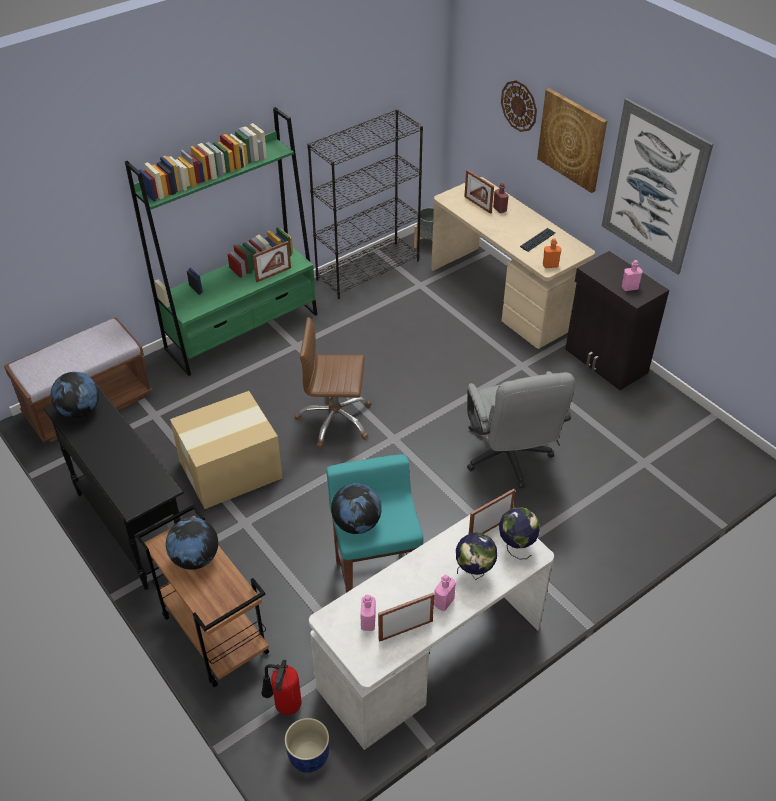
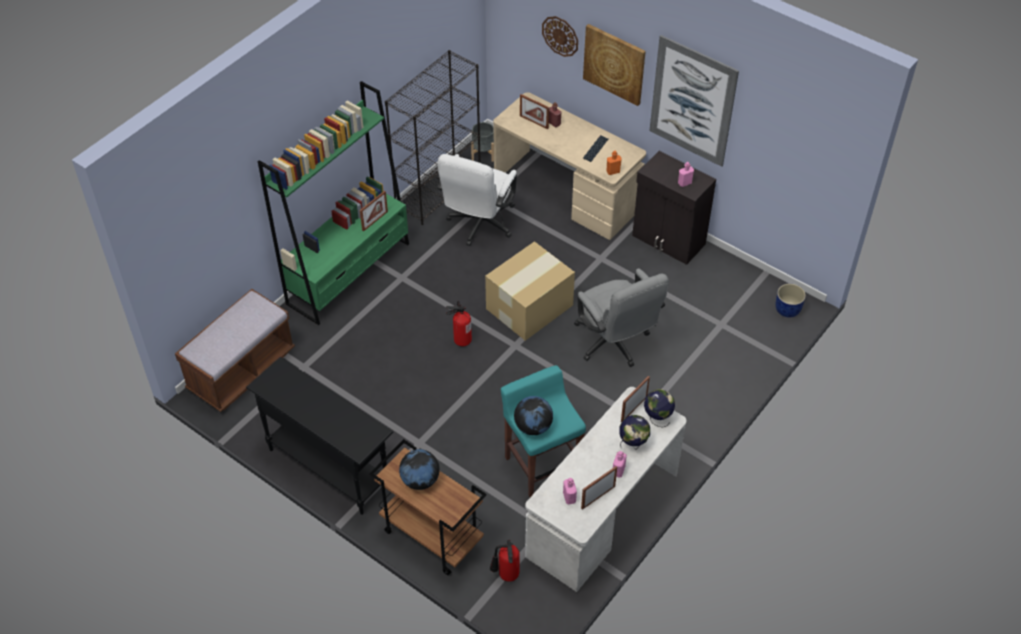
camera: 15 degrees left, 5 degrees up
(80, 411) = (278, 382): globe -> none
(232, 469) = (391, 401): cardboard box -> cardboard box (530, 306)
(308, 755) = (537, 606): blue planter -> blue planter (787, 309)
(335, 420) = (461, 339): brown office chair -> fire extinguisher
(398, 310) = (479, 226): none -> white office chair

